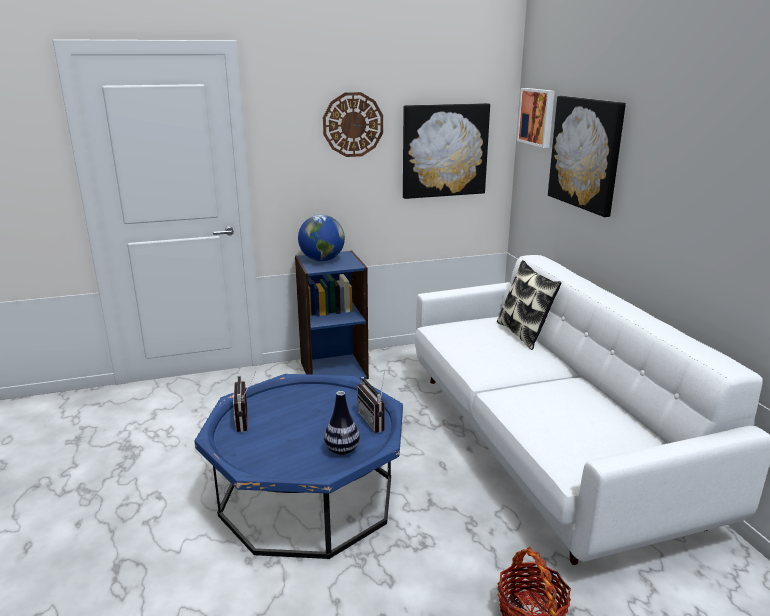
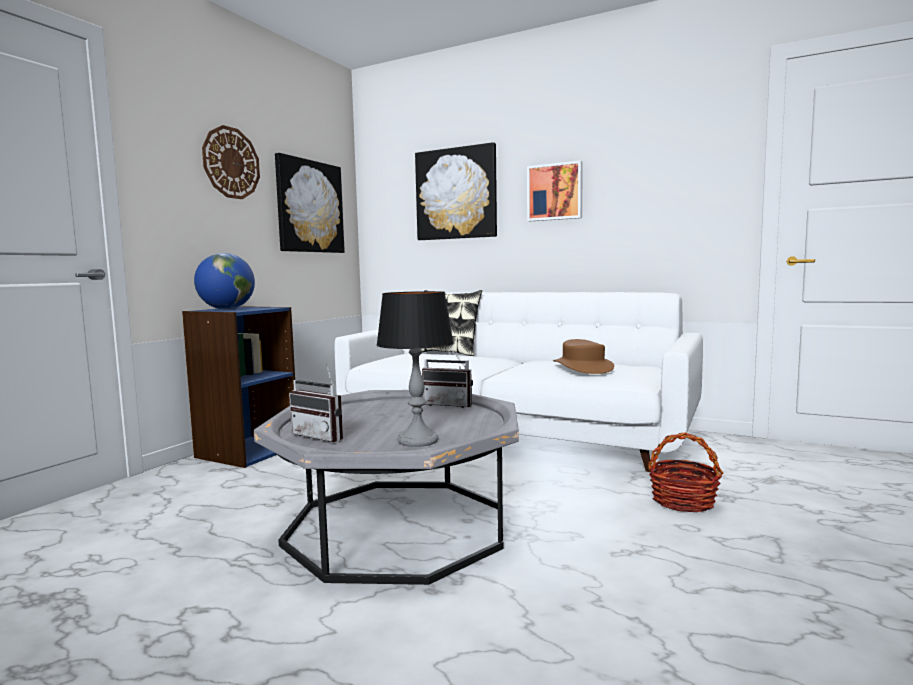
camera: 45 degrees left, 15 degrees down
(276, 456) = (417, 440): none -> table lamp
(308, 496) = (397, 526): blue coffee table -> grey coffee table
(342, 450) = (466, 421): vase -> none
(537, 117) = (386, 178): picture -> picture (555, 192)
(566, 422) = (583, 367): none -> brown hat

